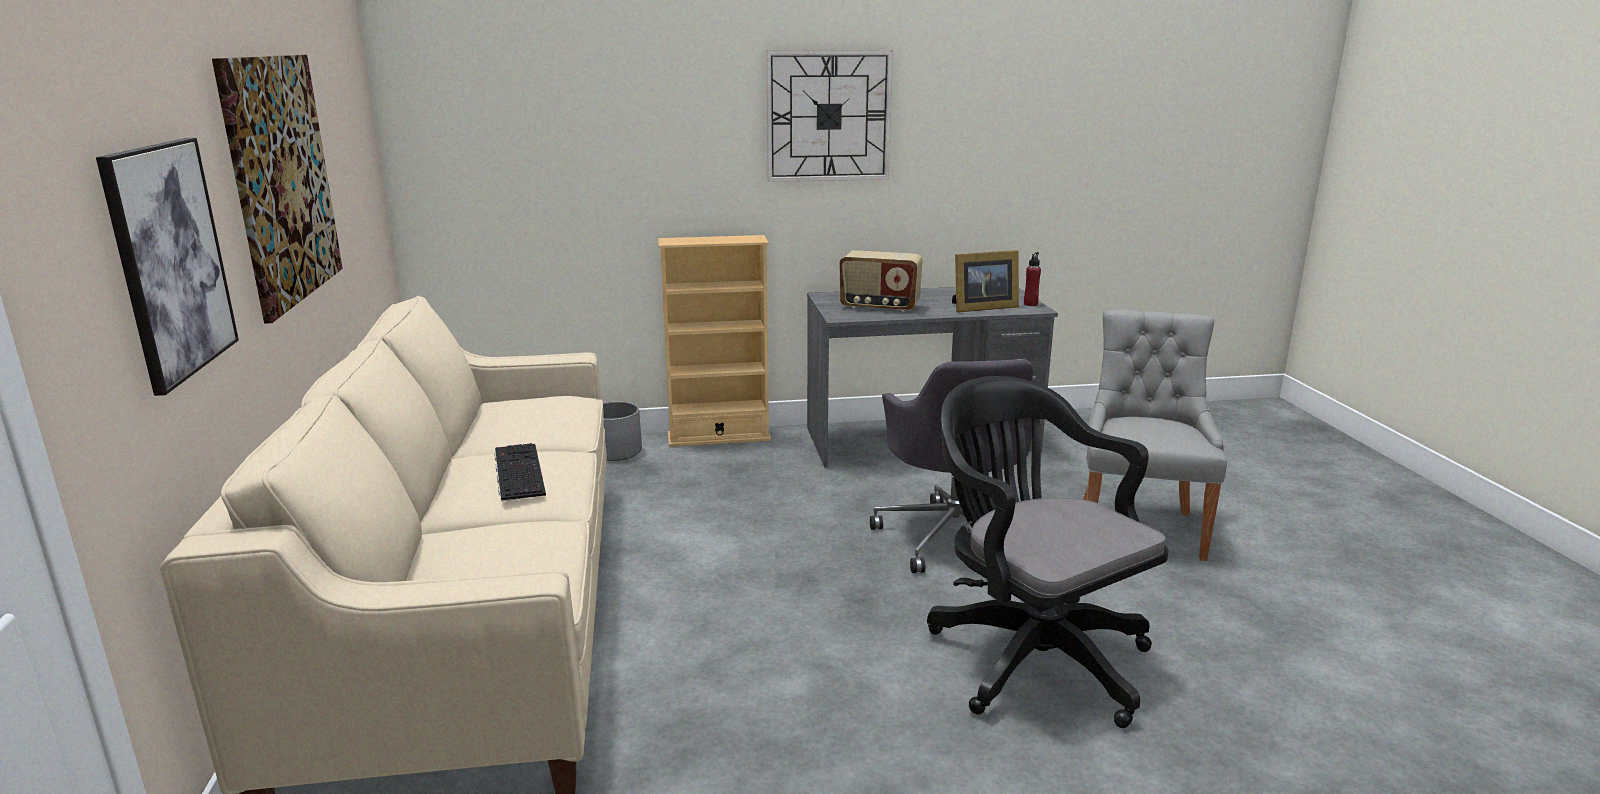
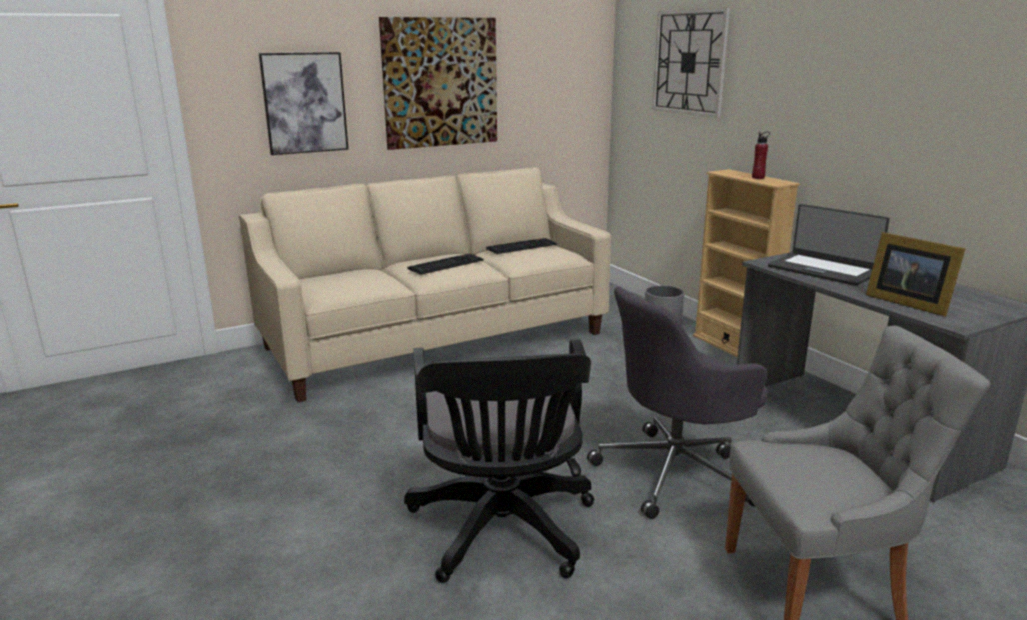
camera: 70 degrees right, 0 degrees up
(500, 414) = (521, 246): none -> keyboard
(828, 116) = (872, 75): wall clock -> wall clock (689, 62)
(879, 307) = (823, 269): radio -> laptop
(1030, 304) = (972, 321): red bottle -> red bottle (758, 177)
(1030, 654) = (503, 533): black office chair -> black office chair turned 135 degrees clockwise

